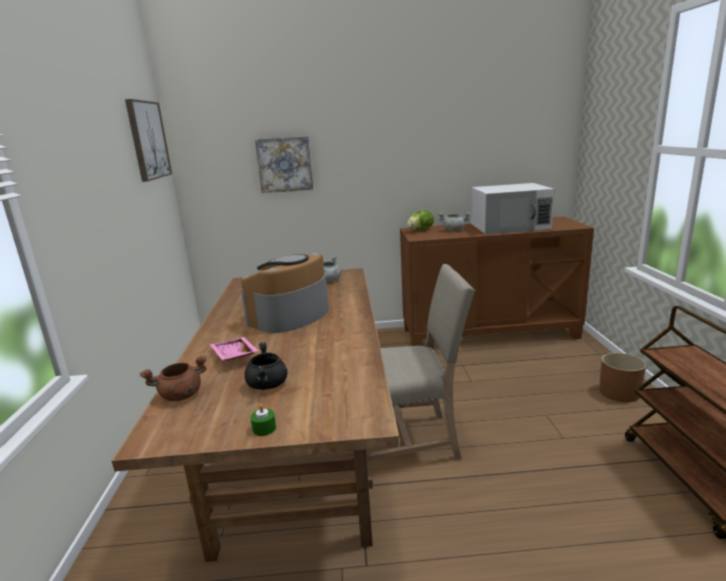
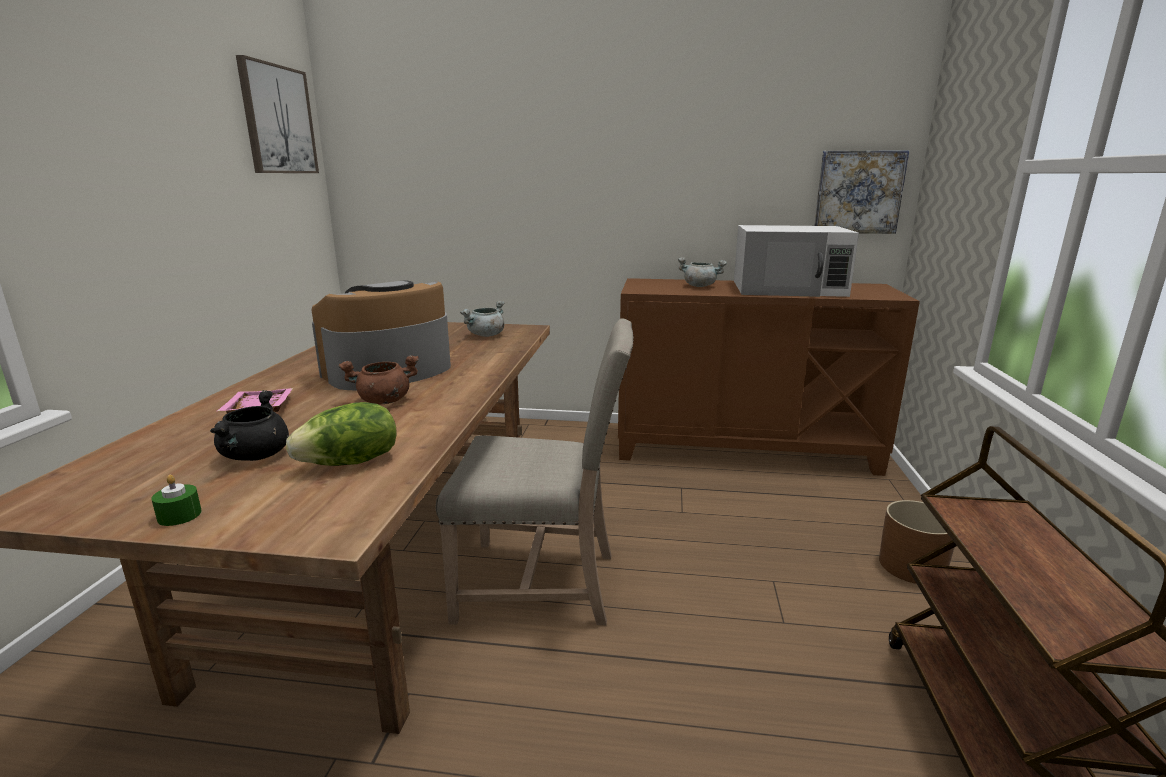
camera: 10 degrees right, 0 degrees up
(180, 396) = (130, 452): brown cooking pot -> brown cooking pot (383, 401)
(285, 164) = (472, 172): picture -> picture (858, 192)
(421, 230) = (653, 282): lettuce -> lettuce (351, 462)

